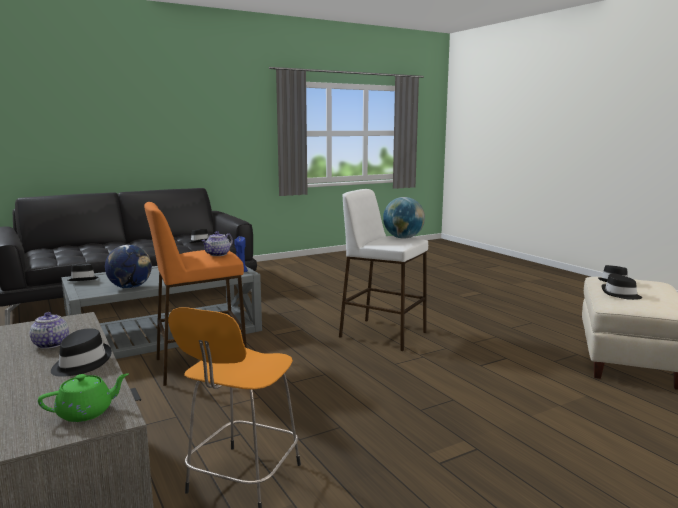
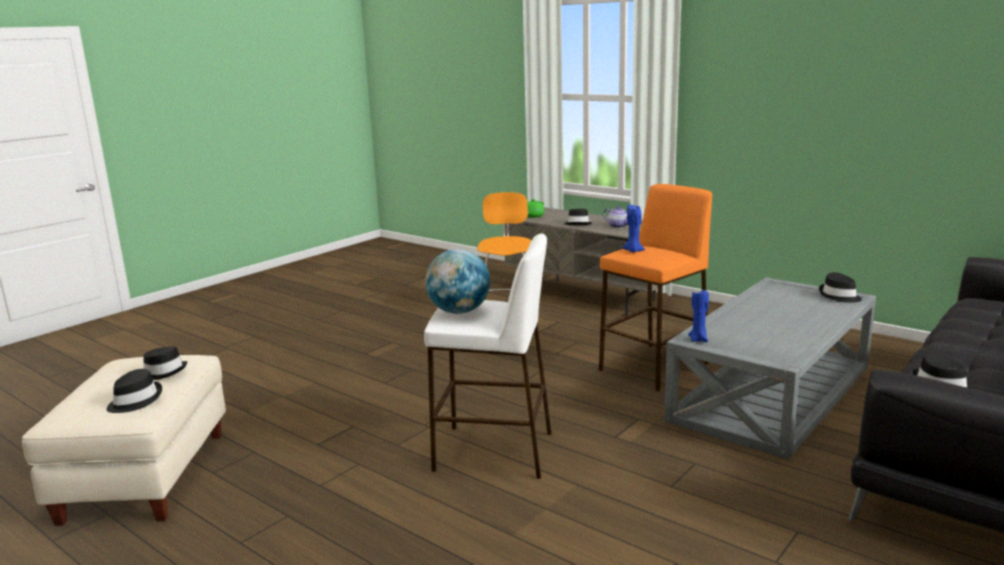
camera: 160 degrees right, 5 degrees up
(130, 287) = (757, 296): globe -> none
(217, 254) = (633, 251): teapot -> blue candle

